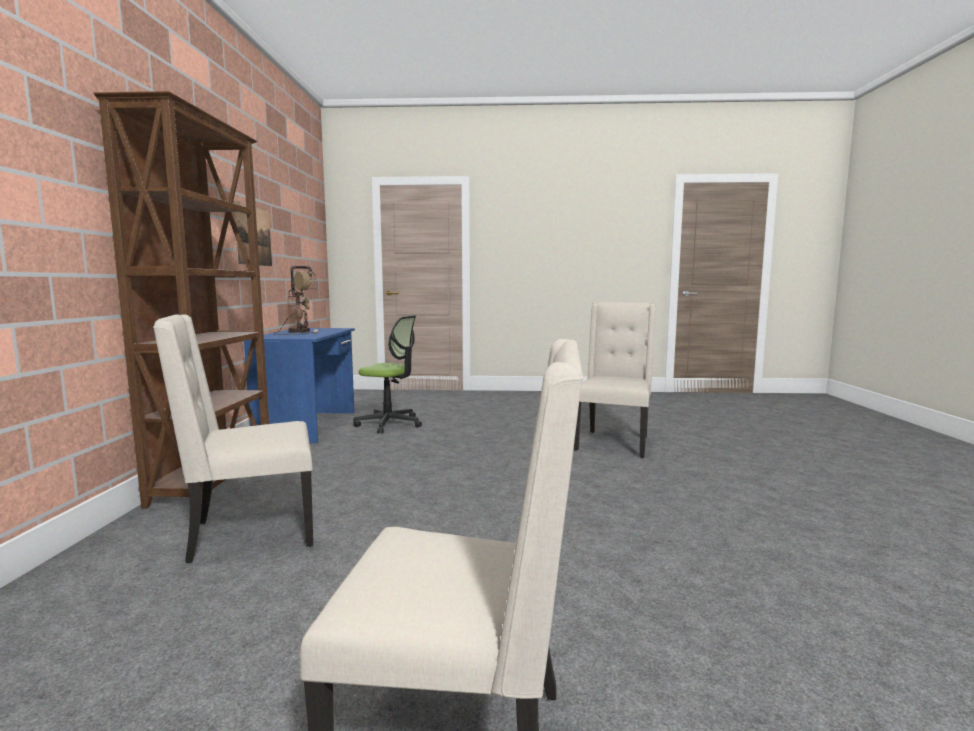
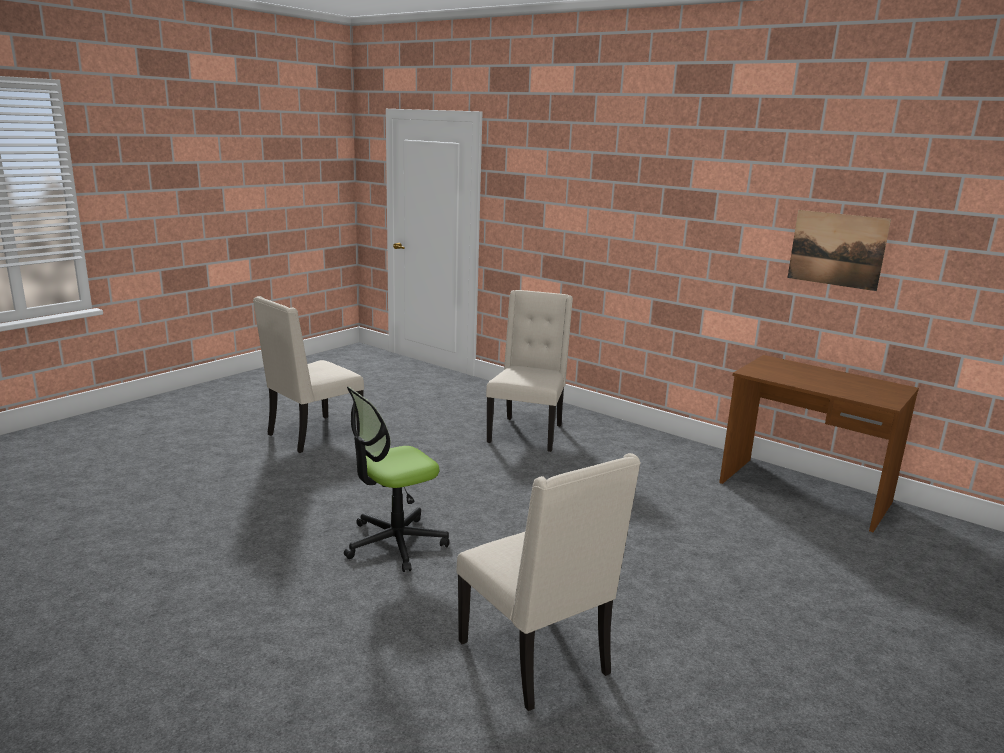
camera: 125 degrees right, 10 degrees up
(216, 480) = (639, 436): brown bookcase -> none
(299, 331) = (837, 379): table lamp -> none
(309, 426) = (804, 493): blue desk -> brown desk
(389, 424) = (783, 537): office chair -> office chair (395, 543)

